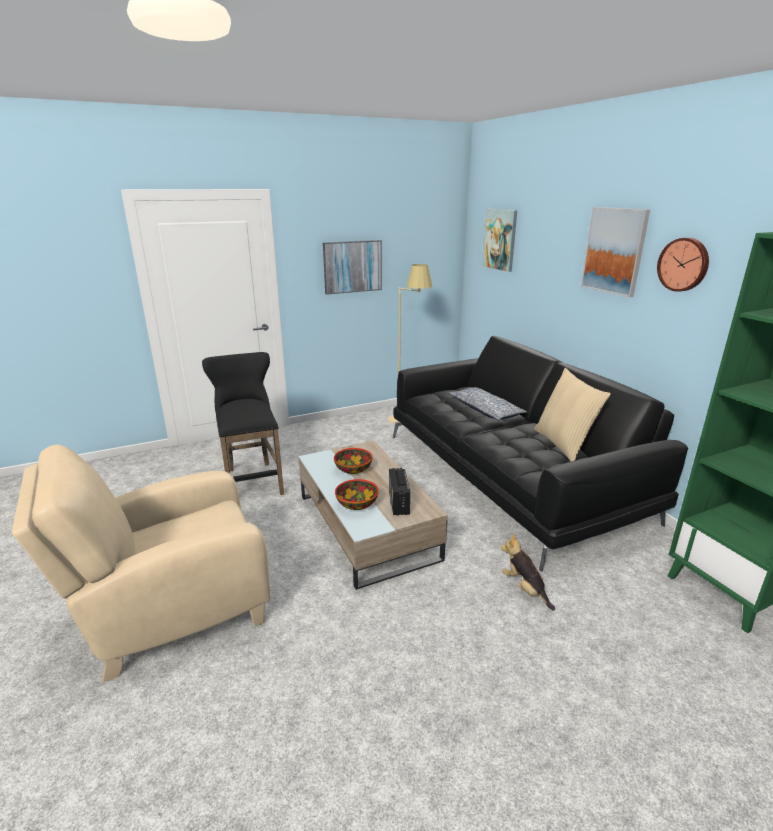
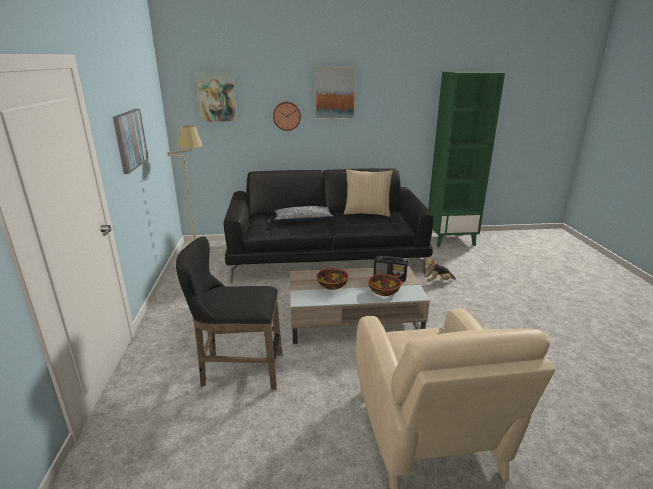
camera: 70 degrees left, 0 degrees up
(684, 264) = (382, 95): wall clock -> wall clock (286, 116)

